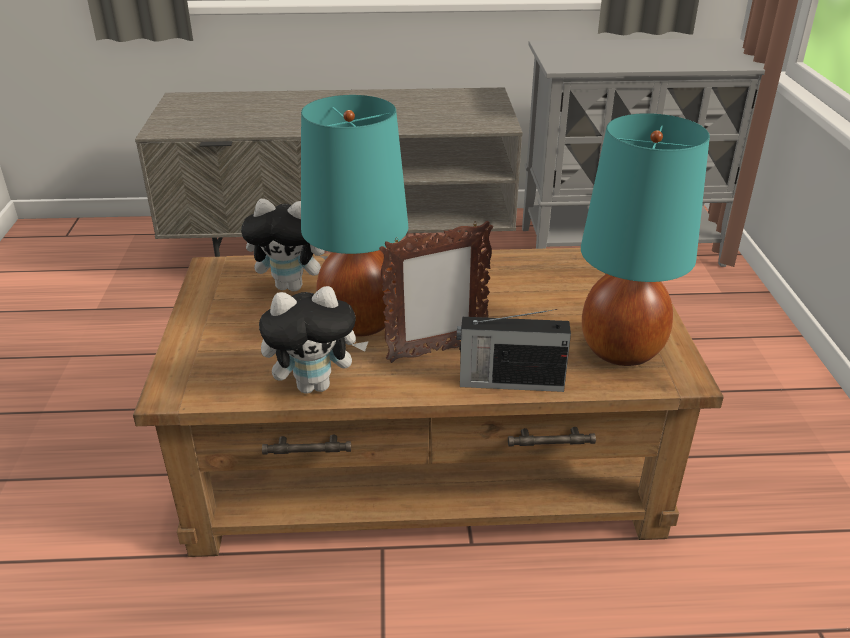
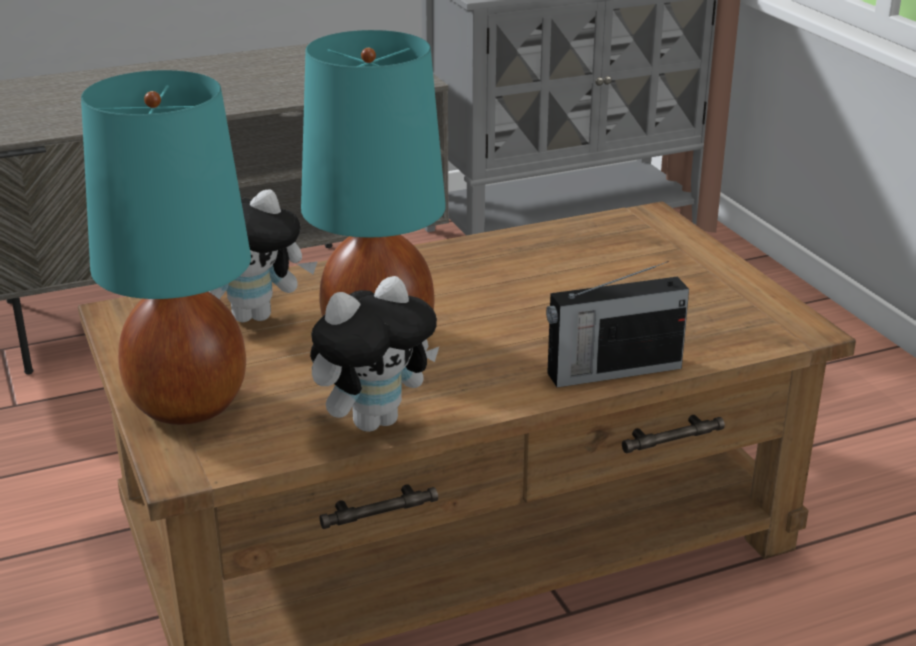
camera: 20 degrees left, 5 degrees down
(436, 351) = (499, 355): picture frame -> none
(620, 349) = (714, 313): turquoise table lamp -> turquoise table lamp (186, 404)

